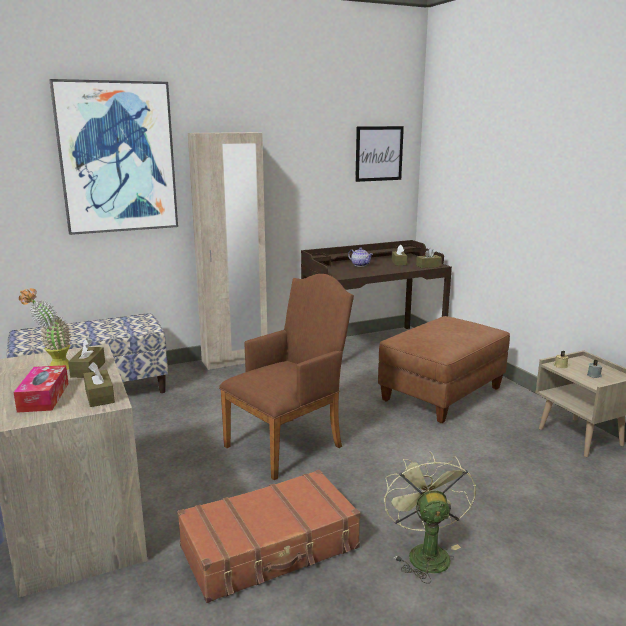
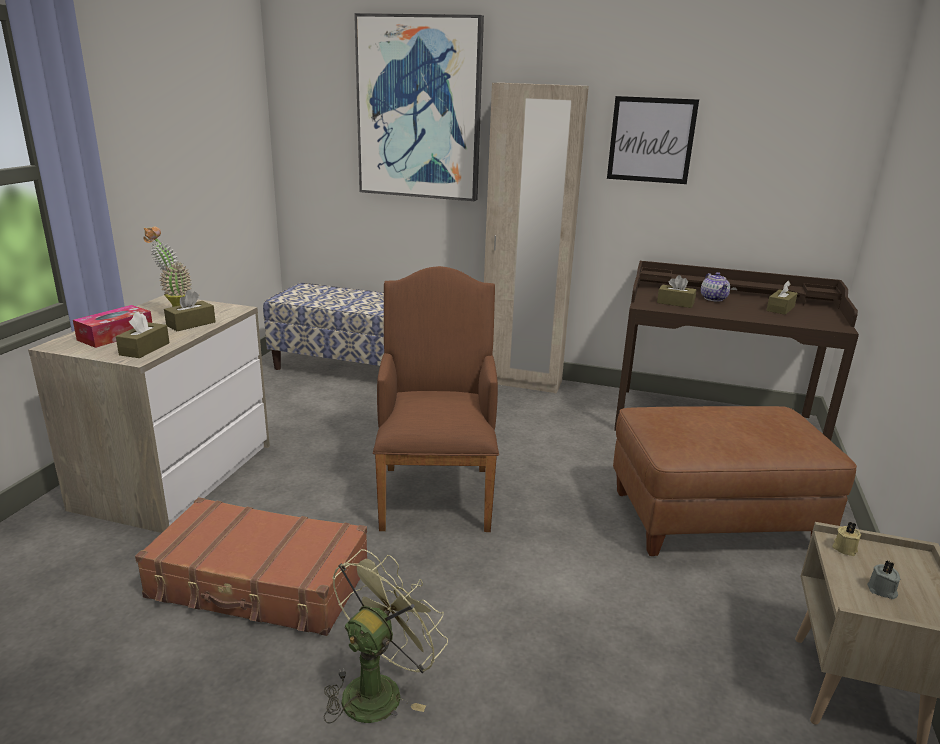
camera: 40 degrees right, 5 degrees up
(289, 444) = (436, 492): brown armchair -> brown armchair turned 90 degrees counterclockwise
(379, 153) = (799, 131): picture -> picture (651, 140)
(428, 266) = (818, 324): brown tissue box -> brown tissue box (675, 303)

